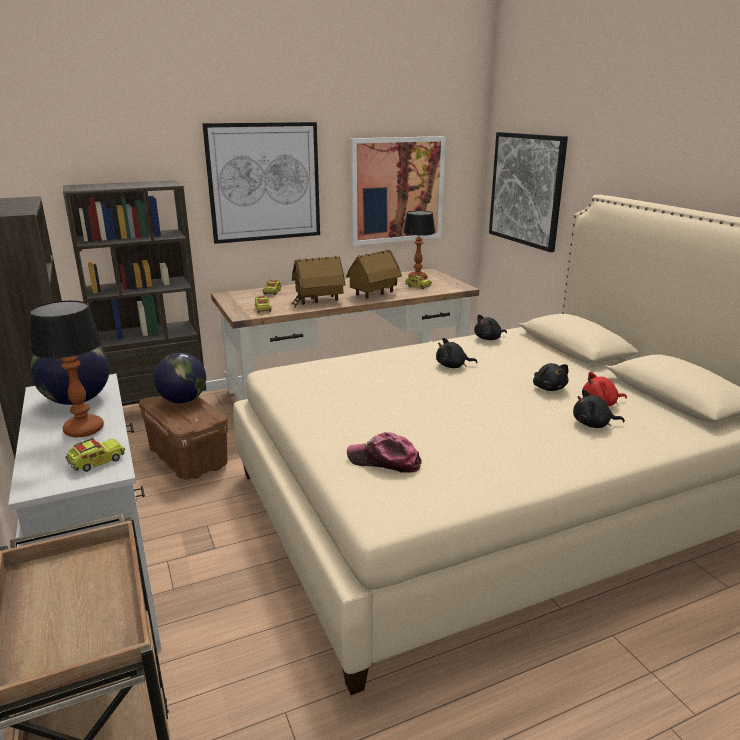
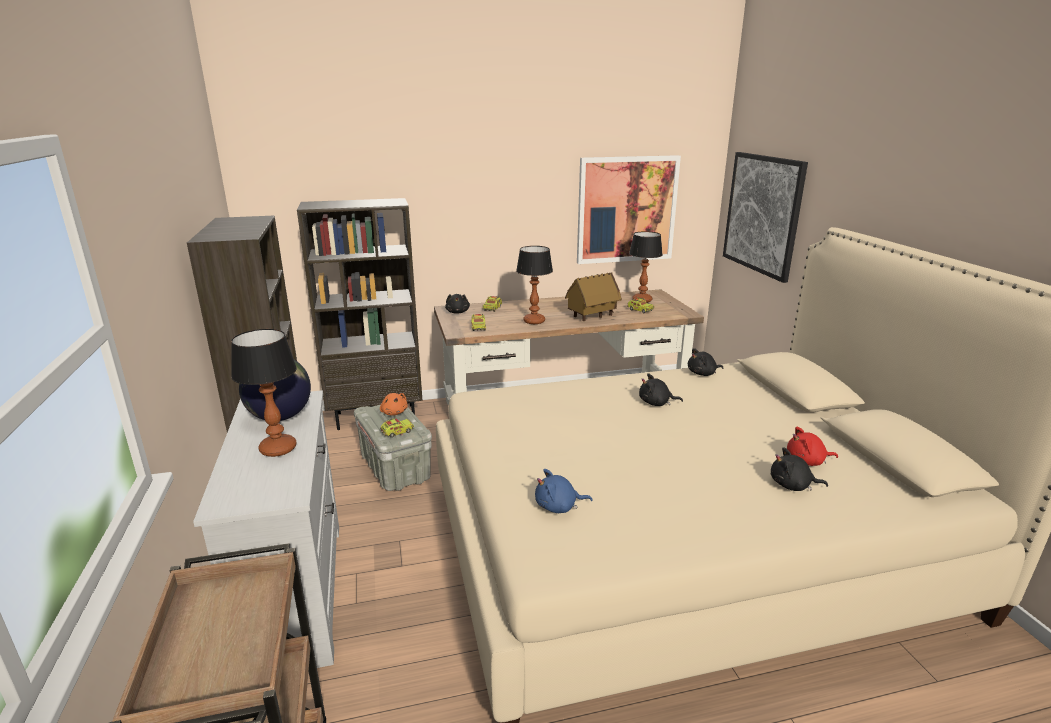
camera: 10 degrees right, 0 degrees up
(97, 462) = (280, 485): toy truck -> toy truck (397, 432)
(183, 400) = (394, 412): globe -> orange plush toy
(187, 458) = (395, 468): brown storage box -> grey storage box
(264, 182) = (491, 200): picture -> none
(318, 301) = (534, 321): toy house -> table lamp
(384, 461) = (559, 507): cap -> blue plush toy
(548, 388) = (753, 437): black plush toy -> black plush toy (457, 312)

